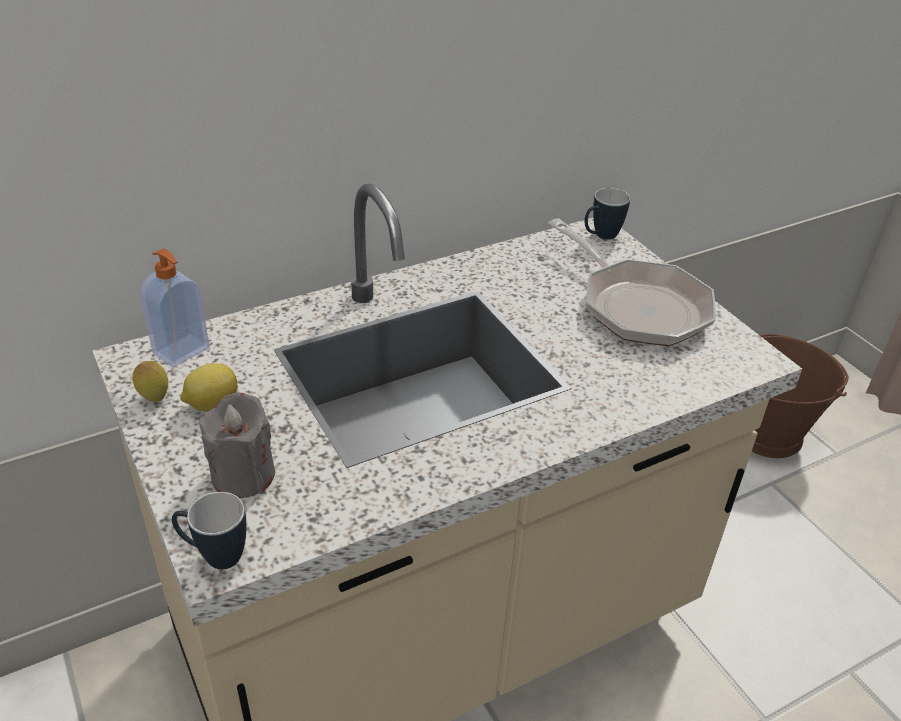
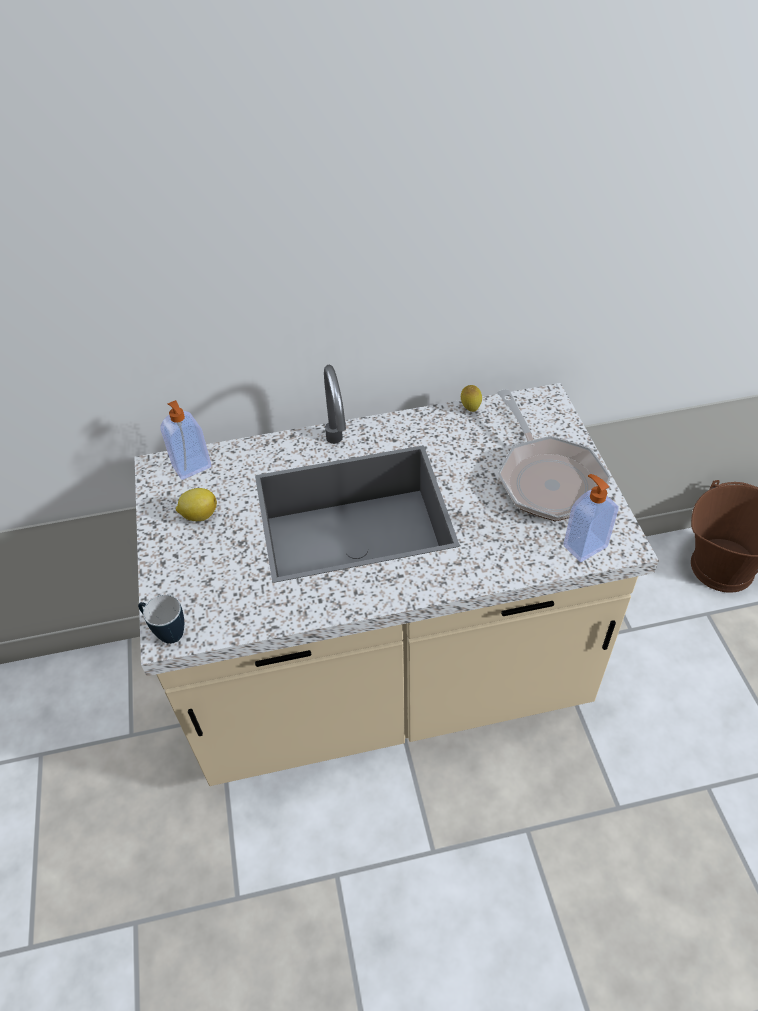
camera: 20 degrees right, 10 degrees up
(154, 398) = (163, 503): lemon -> lemon (470, 409)
(243, 475) = (202, 575): grey candle -> none
(600, 236) = (546, 405): mug -> none
(714, 366) = (584, 545): none -> soap dispenser

